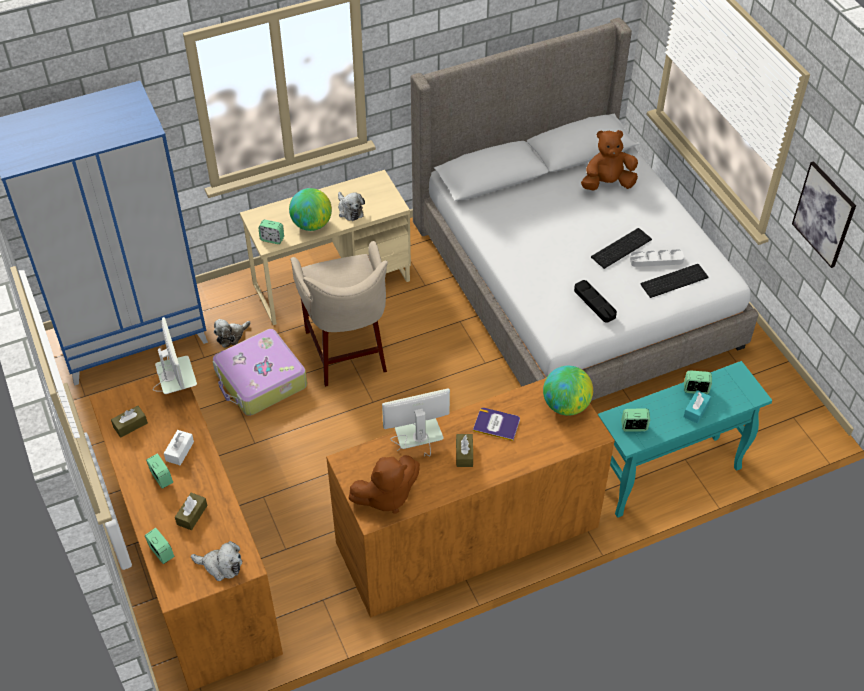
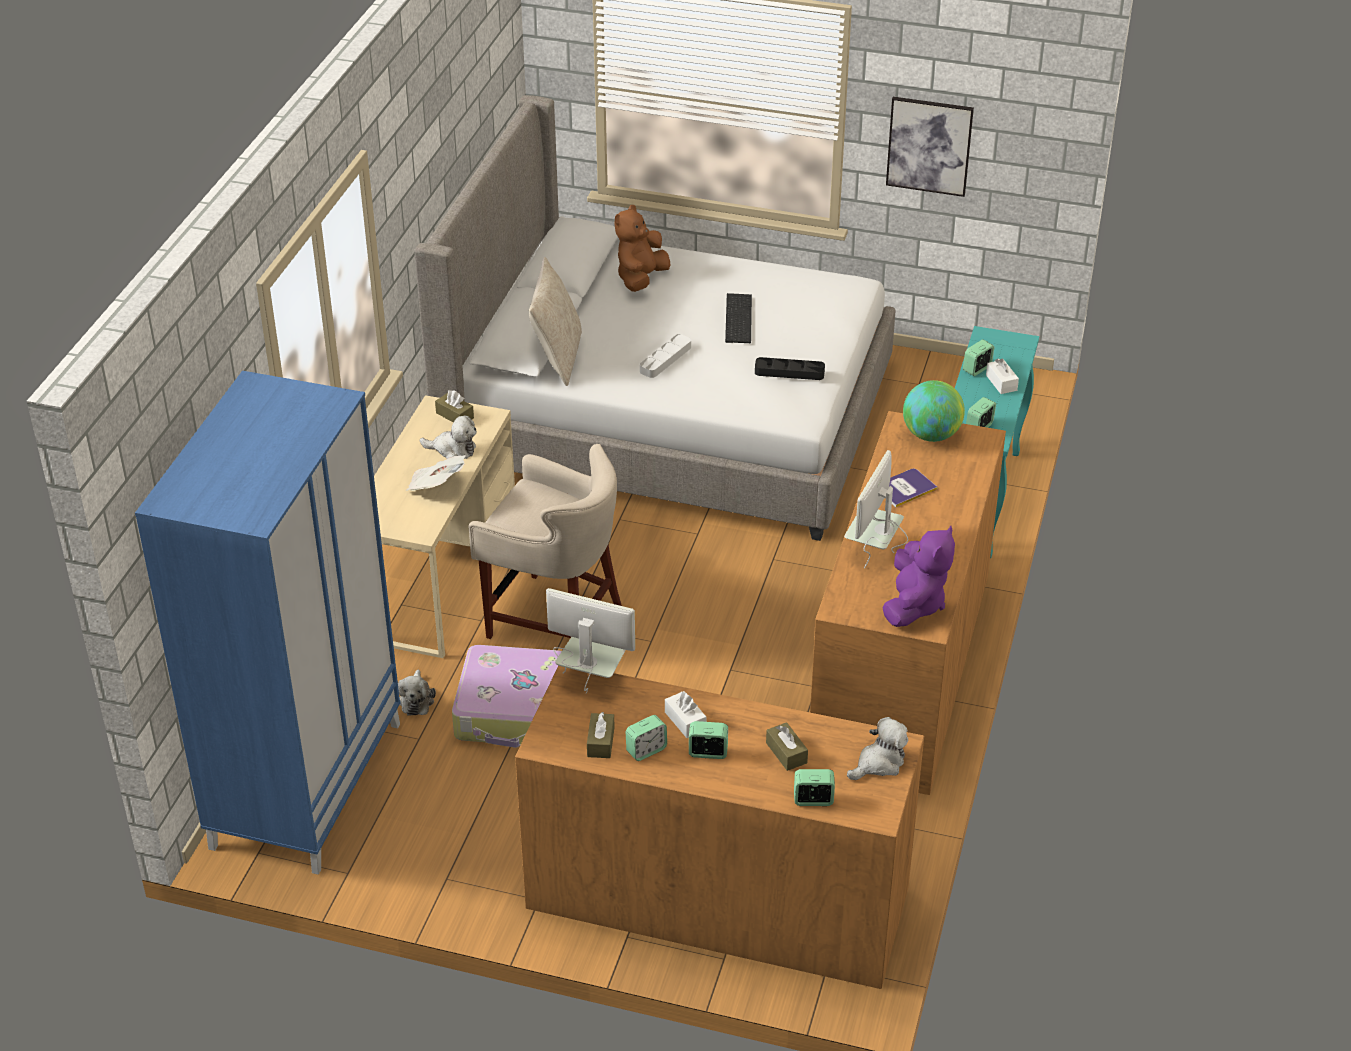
camera: 50 degrees left, 10 degrees down
(272, 239) = (418, 525): alarm clock -> alarm clock (646, 750)
(312, 224) = (436, 486): globe -> newspaper
(386, 496) = (914, 604): brown plush toy -> purple plush toy
(464, 454) = (918, 527): brown tissue box -> brown tissue box (455, 415)
(490, 198) = (557, 358): none -> beige pillow
(656, 260) = (780, 308): grey tray -> grey tray (665, 359)
(674, 280) = (819, 312): keyboard -> none
(696, 410) = (1001, 383): turquoise tissue box -> white tissue box

